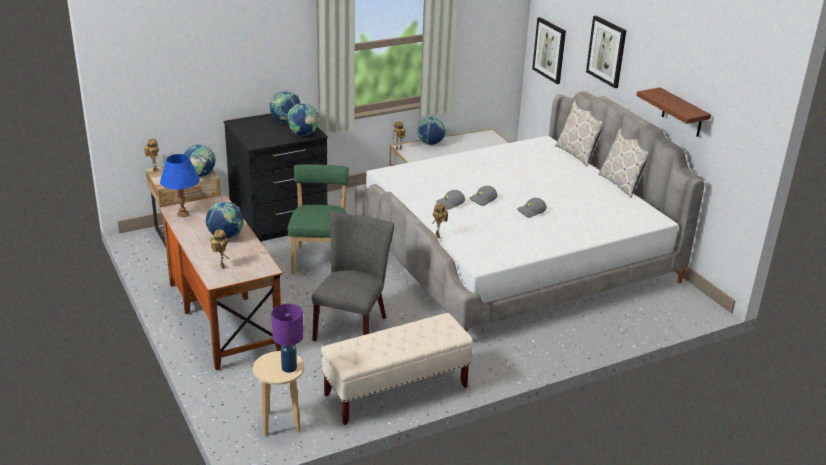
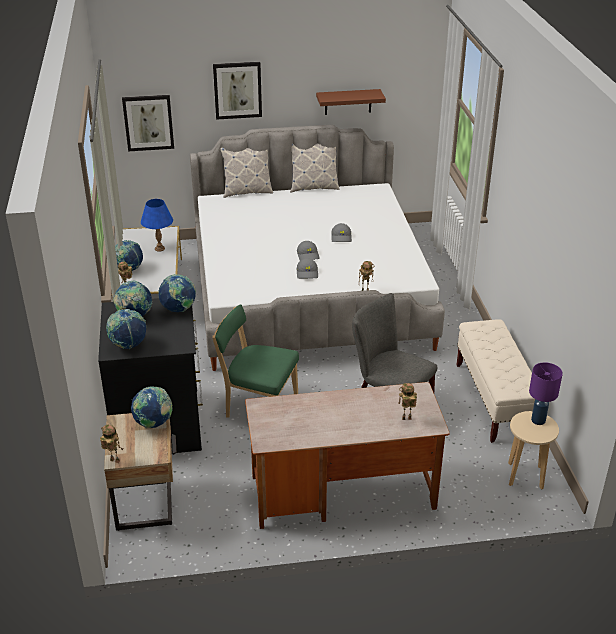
camera: 70 degrees left, 5 degrees up
(182, 214) = (278, 435): blue table lamp -> blue table lamp (159, 248)
(226, 237) = (344, 409): globe -> globe (128, 345)

